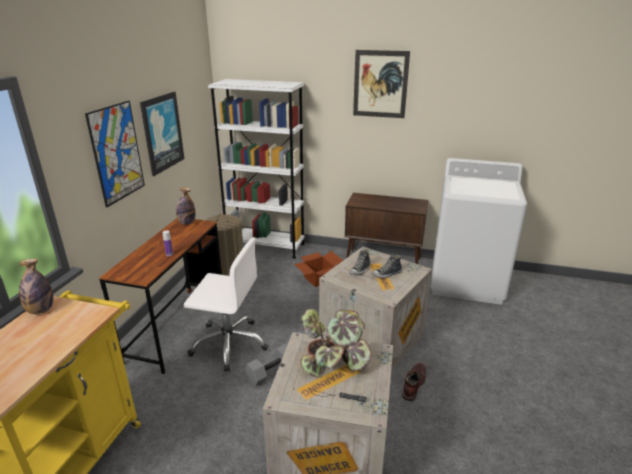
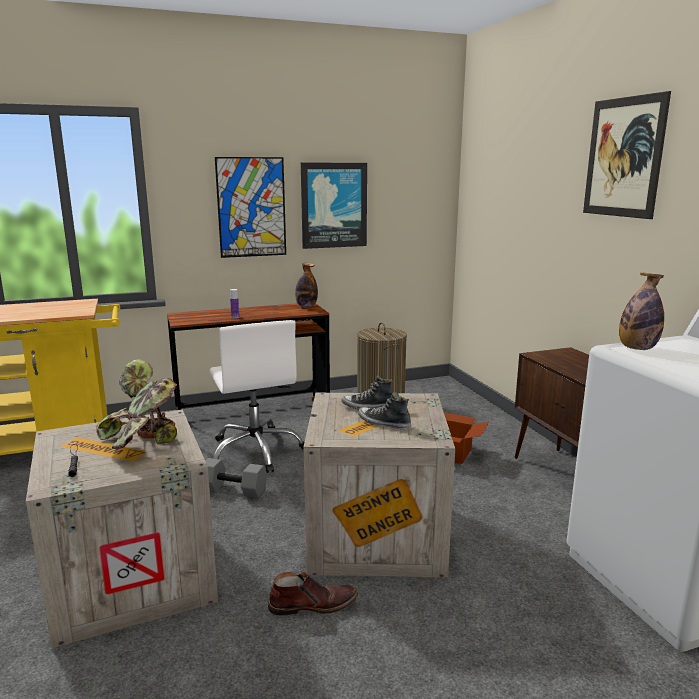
camera: 55 degrees right, 10 degrees down
(40, 310) = (72, 302): bottle -> bottle (637, 348)
(265, 246) = (459, 401): white bookcase -> none

